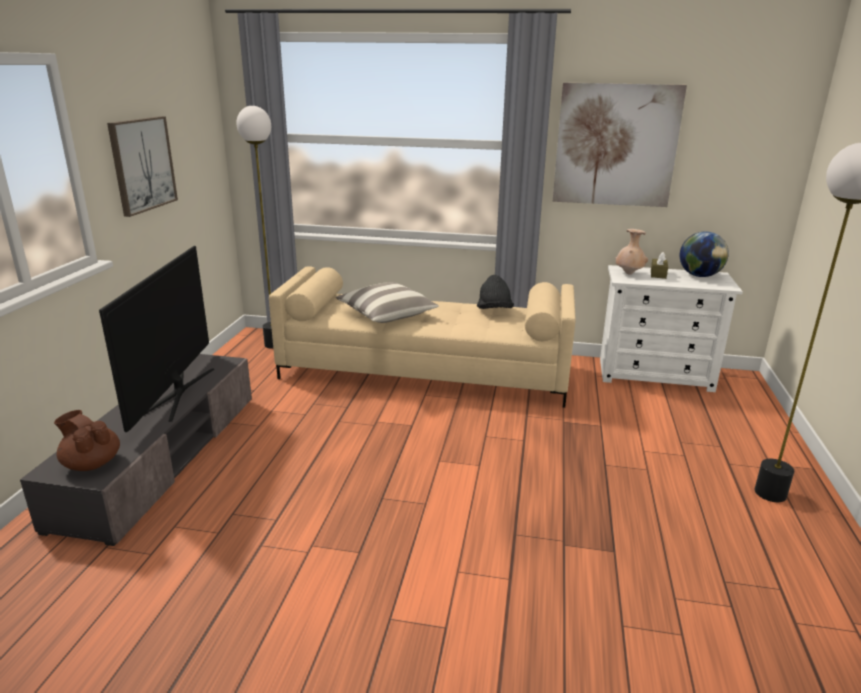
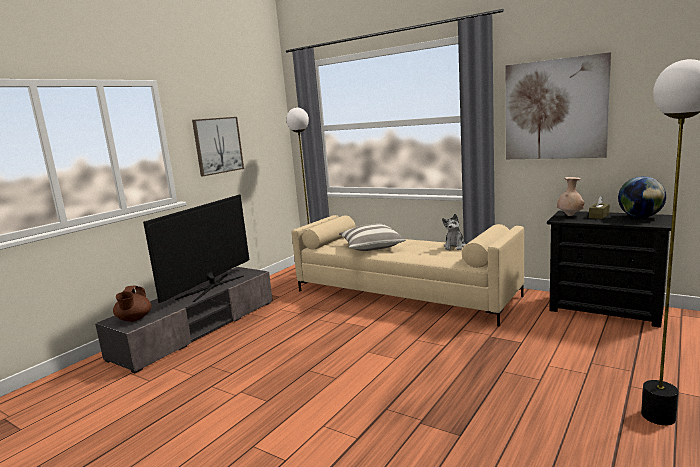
camera: 25 degrees right, 10 degrees down
(91, 463) = (134, 319): brown teapot -> brown teapot turned 150 degrees counterclockwise
(494, 311) = (454, 246): black hat -> plush toy
(655, 375) = (606, 309): white dresser -> black dresser

